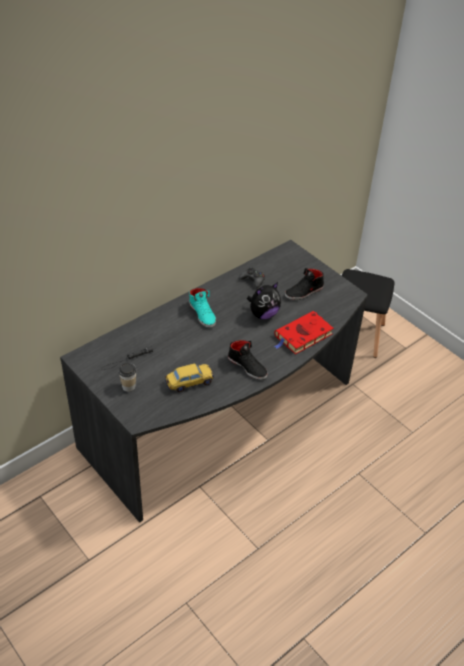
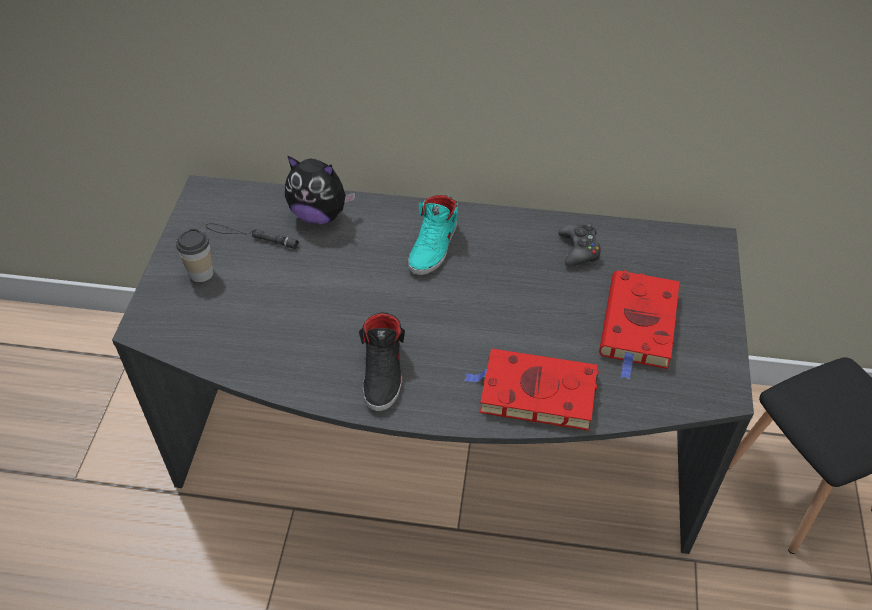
camera: 50 degrees right, 5 degrees up
(189, 382) = (276, 329): toy car -> none
(263, 314) = (521, 312): plush toy -> plush toy (319, 215)
(304, 292) = (639, 326): black shoe -> red book

